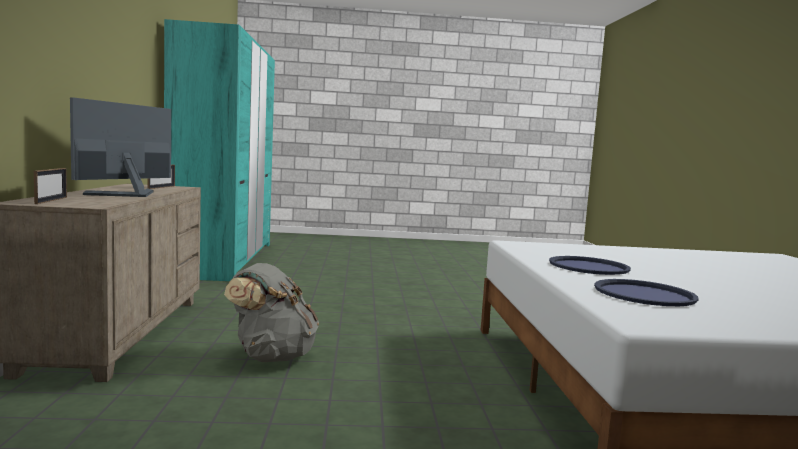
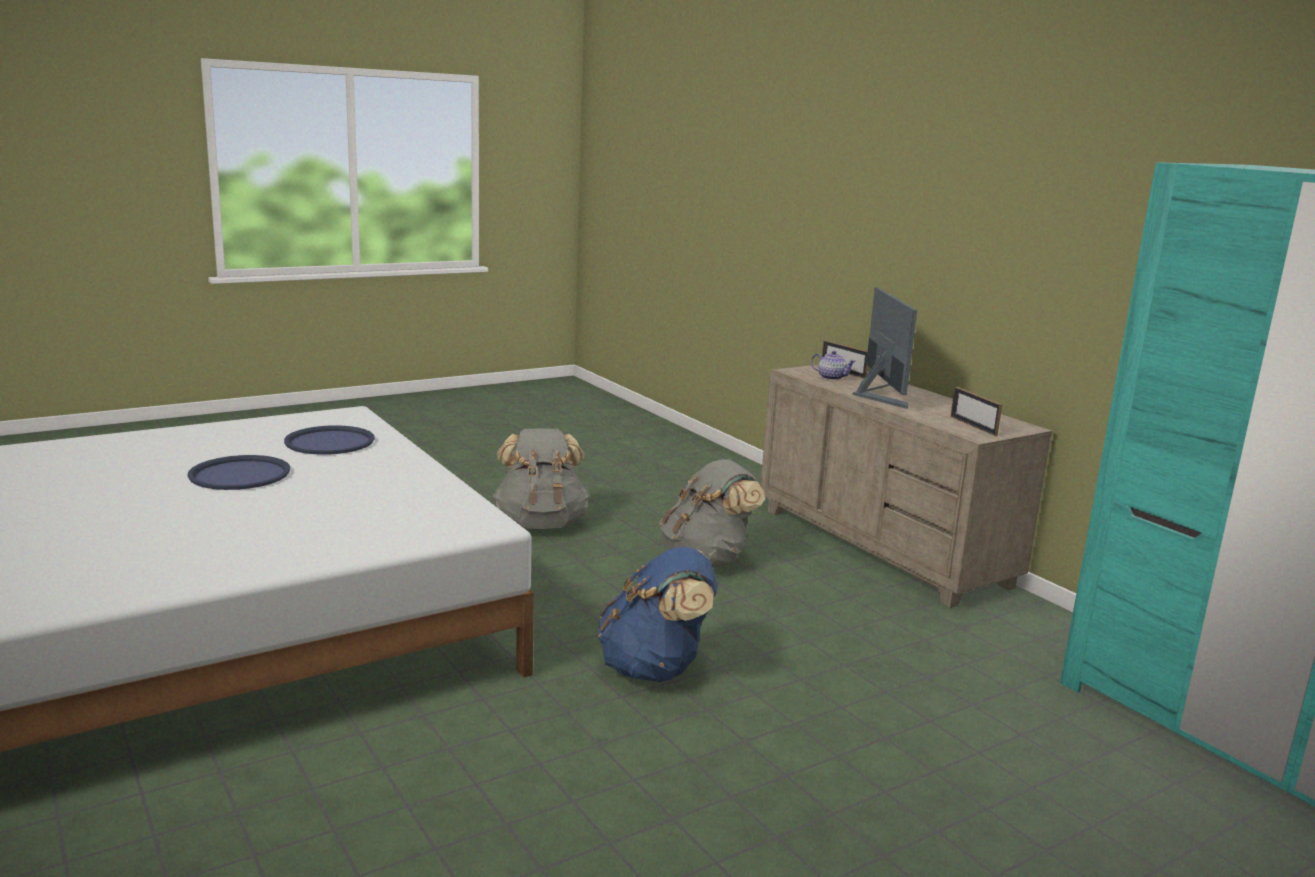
camera: 150 degrees right, 10 degrees up
(91, 201) = (831, 377): none -> teapot
(370, 430) = (541, 524): none -> grey backpack
(409, 319) = (656, 669): none -> blue backpack
(588, 267) = (373, 478): blue tray -> blue tray (240, 474)

